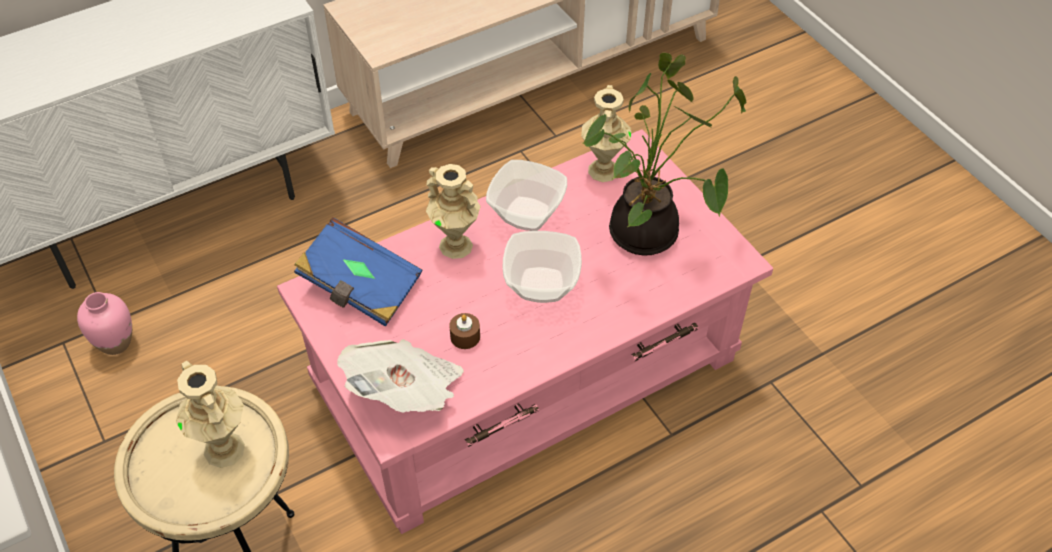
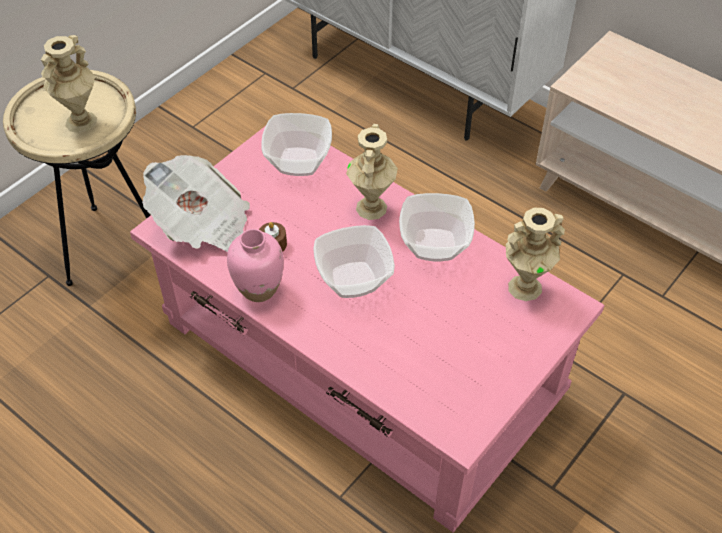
camera: 70 degrees right, 0 degrees up
(115, 342) = (276, 98): pink vase -> pink vase (259, 288)
(360, 287) = (297, 163): blue book -> bowl
(648, 236) = (456, 347): potted plant -> none

